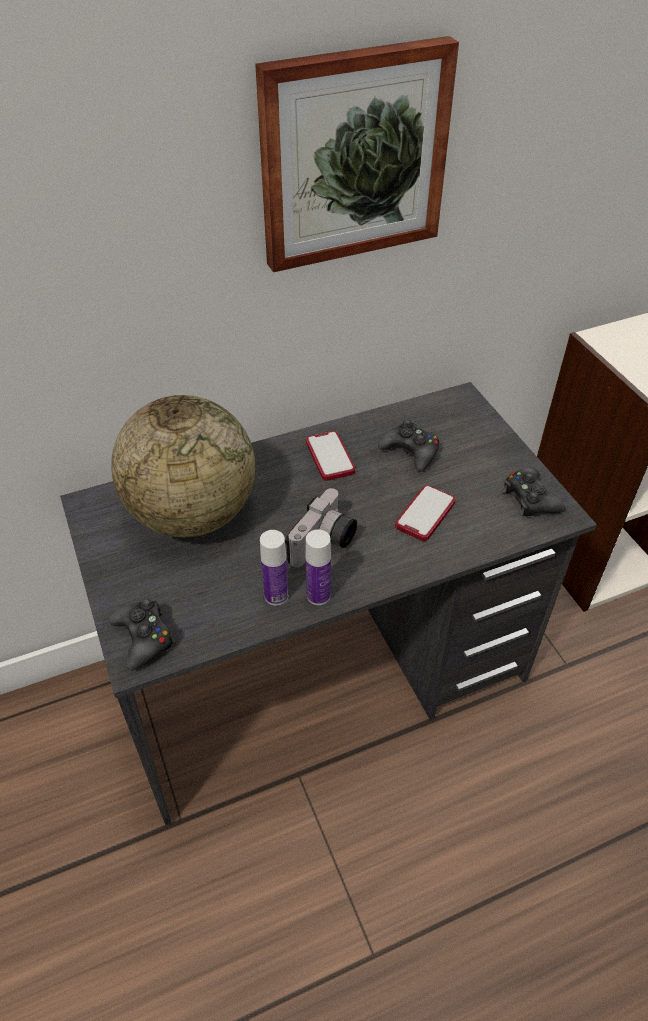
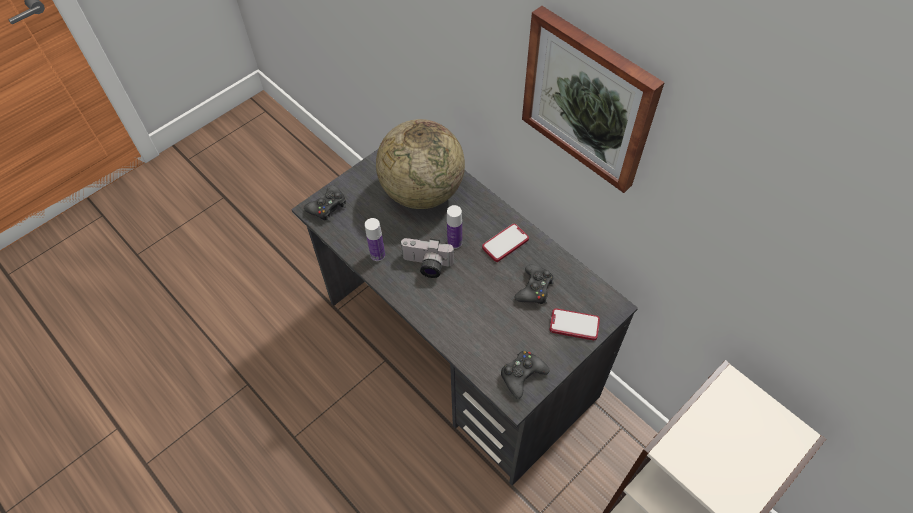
camera: 70 degrees right, 10 degrees up
(318, 595) = (386, 275): bottle -> bottle (454, 242)
(425, 514) = (477, 313): phone -> phone (574, 325)

